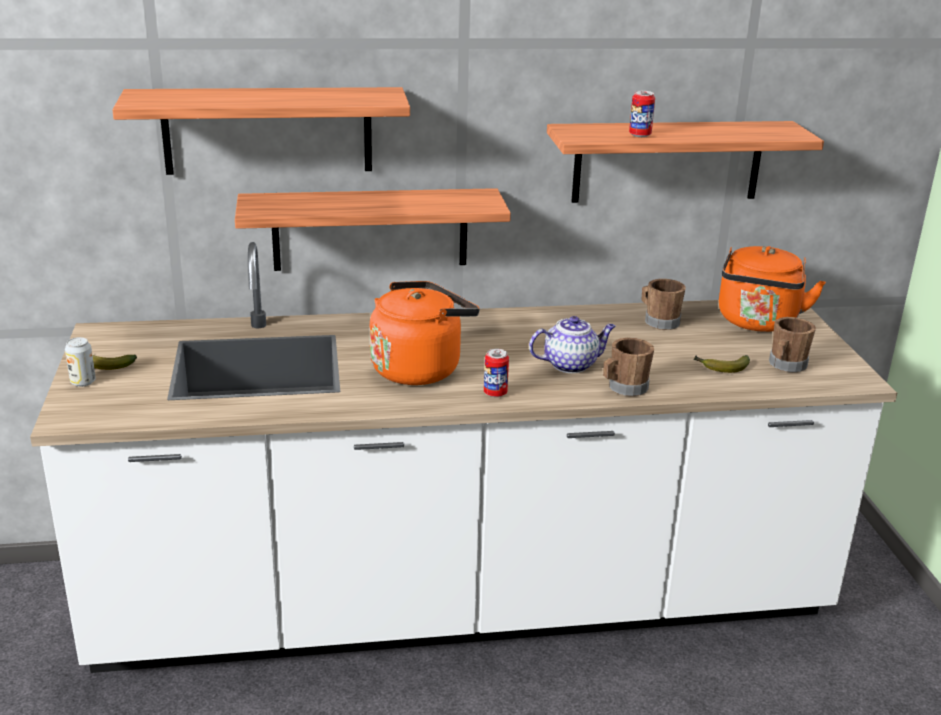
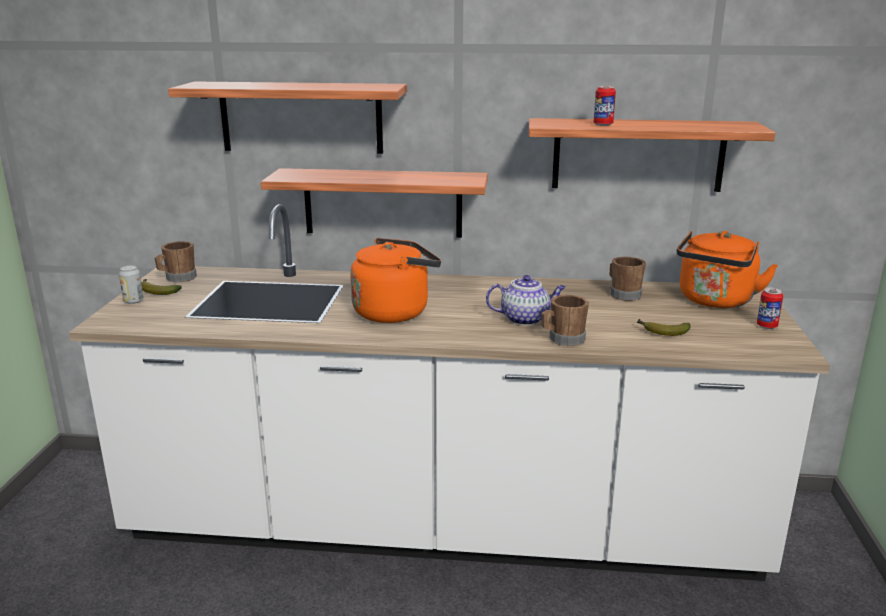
camera: 15 degrees right, 5 degrees down
(495, 393) = (446, 334): can -> can (766, 326)
(785, 366) = (725, 335): brown mug -> brown mug (177, 278)

